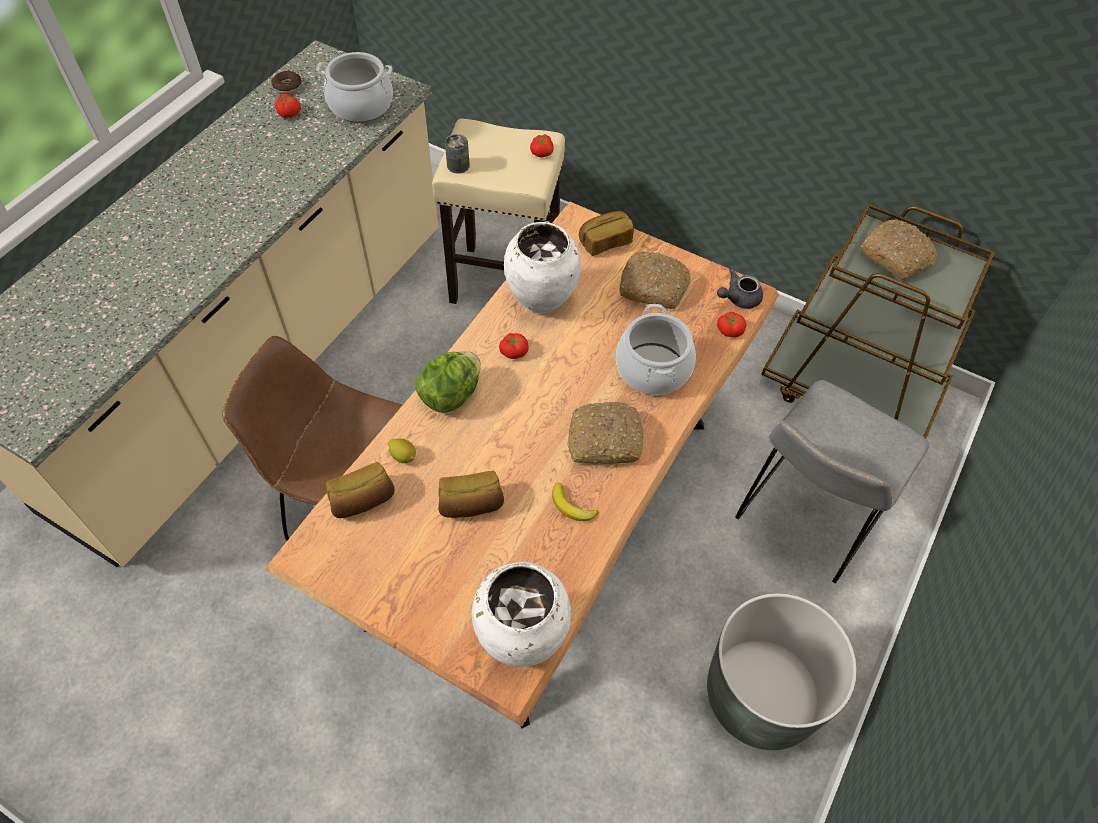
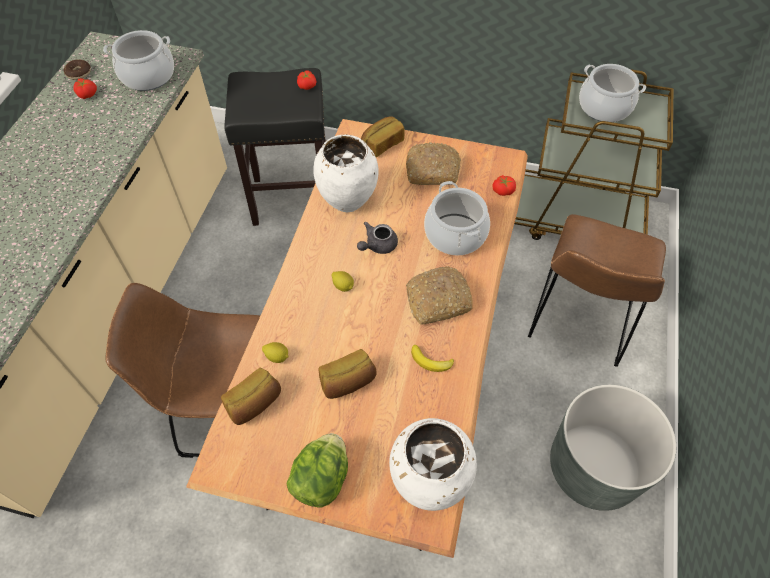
camera: 15 degrees left, 0 degrees up
(451, 395) = (300, 295): lettuce -> lettuce (321, 479)
(458, 165) = (242, 109): can -> none
(502, 396) = (343, 286): none -> lemon
(503, 282) = (291, 199): beige stool -> black stool
(513, 351) = (339, 247): tomato -> none
(738, 298) = (500, 165): grey teapot -> grey teapot (377, 245)
(807, 517) = (579, 322): grey chair -> brown chair
(897, 256) = (604, 107): bread -> cooking pot

